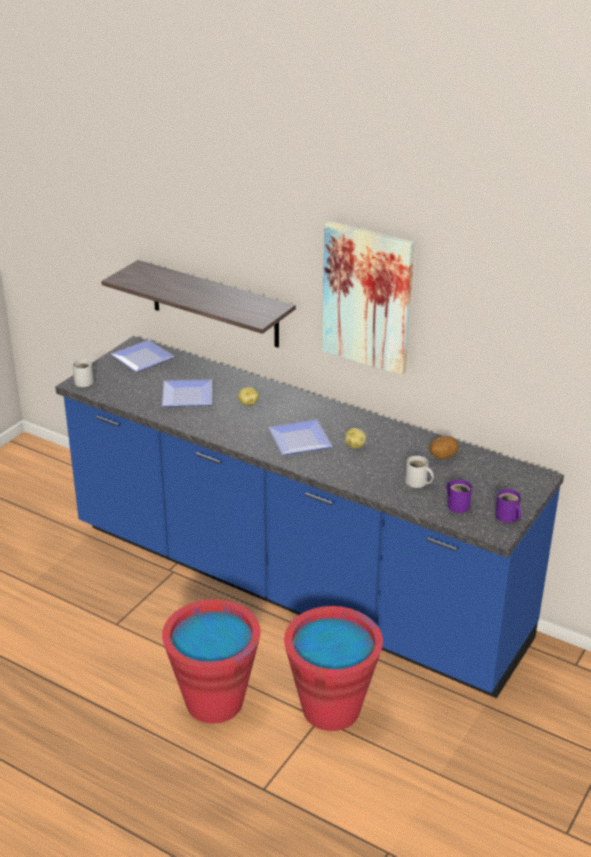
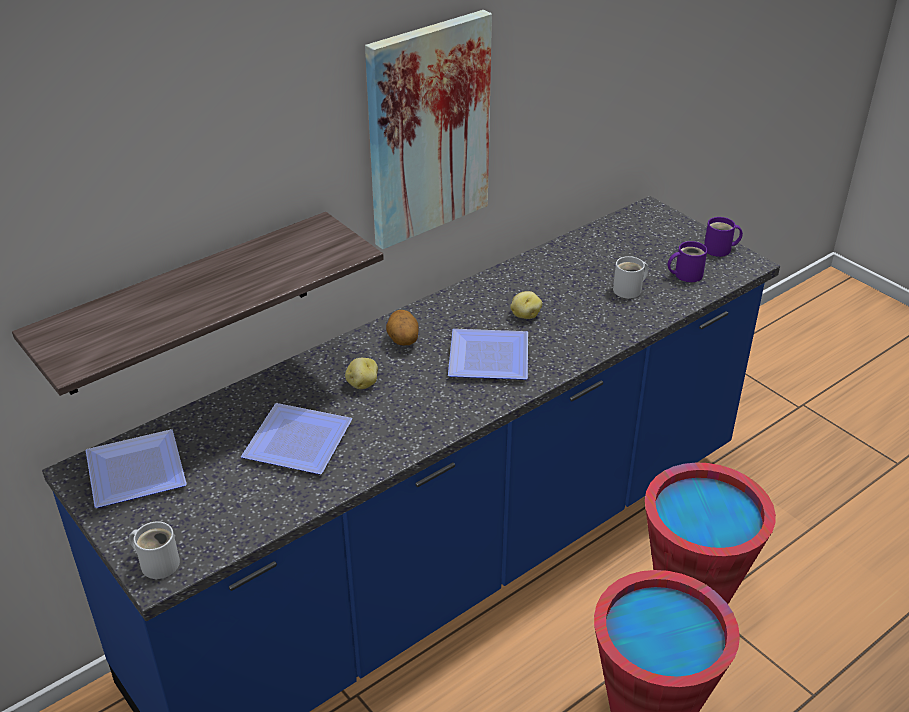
camera: 70 degrees left, 5 degrees up
(442, 456) = (581, 258): potato -> potato (402, 341)

